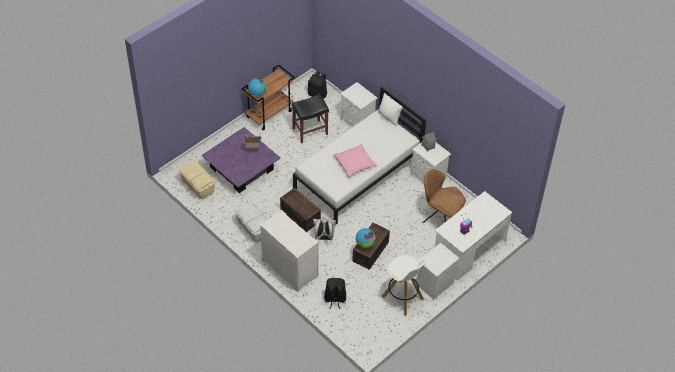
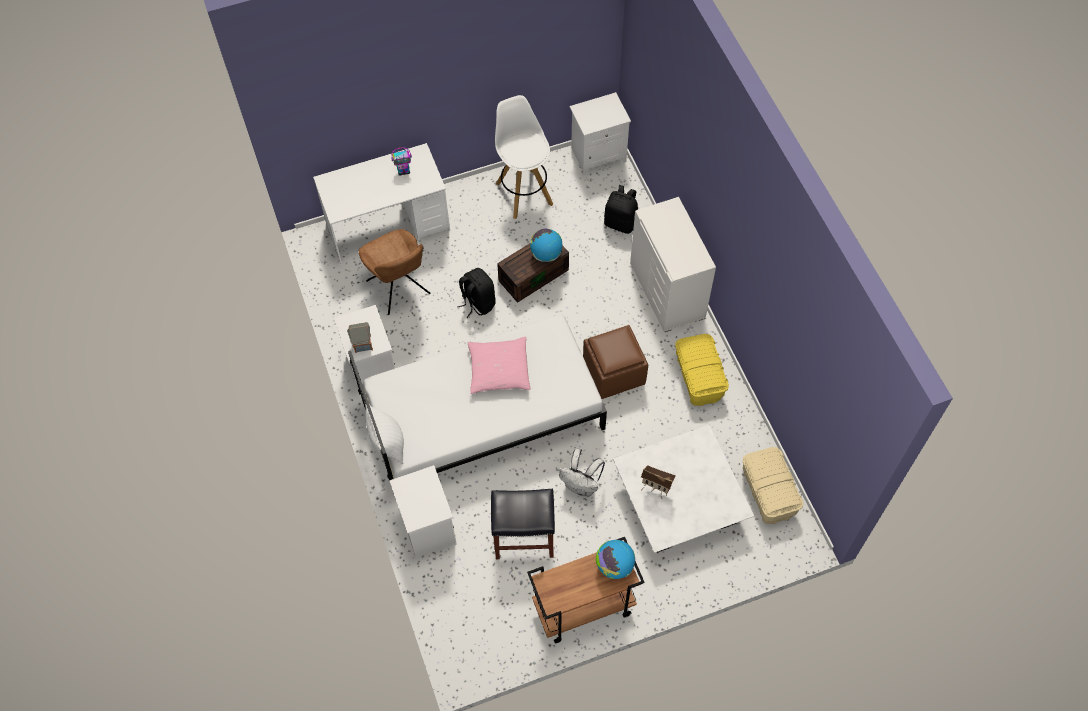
camera: 155 degrees left, 10 degrees up
(241, 169) = (679, 500): purple coffee table -> white coffee table
(253, 227) = (699, 377): white storage box -> yellow storage box
(301, 215) = (613, 372): brown storage box -> brown ottoman
(318, 94) = (469, 622): black backpack -> black backpack (477, 303)
(324, 238) = (594, 321): white backpack -> white backpack (581, 486)
(435, 284) = (468, 196): white nightstand -> white nightstand (598, 154)

